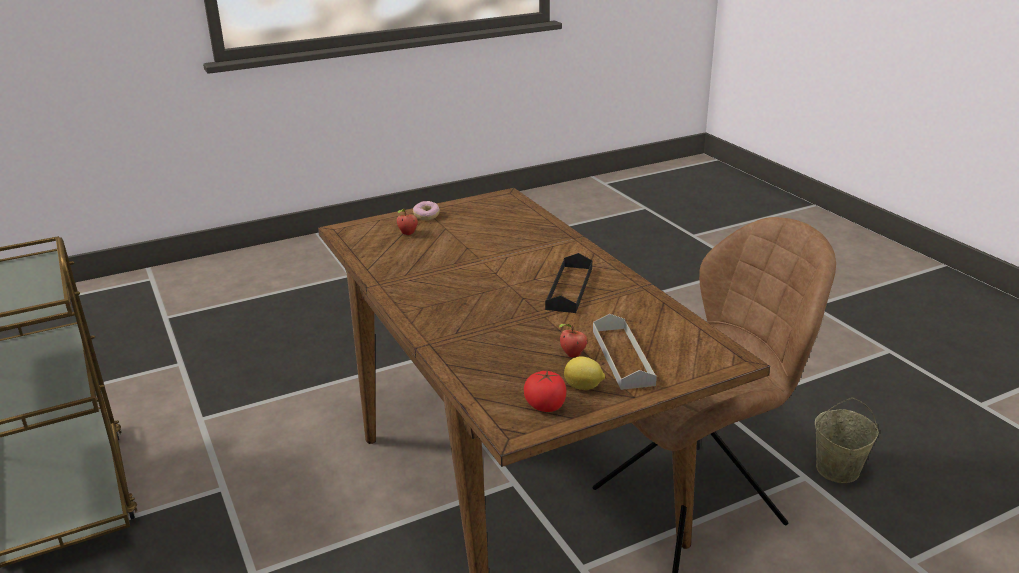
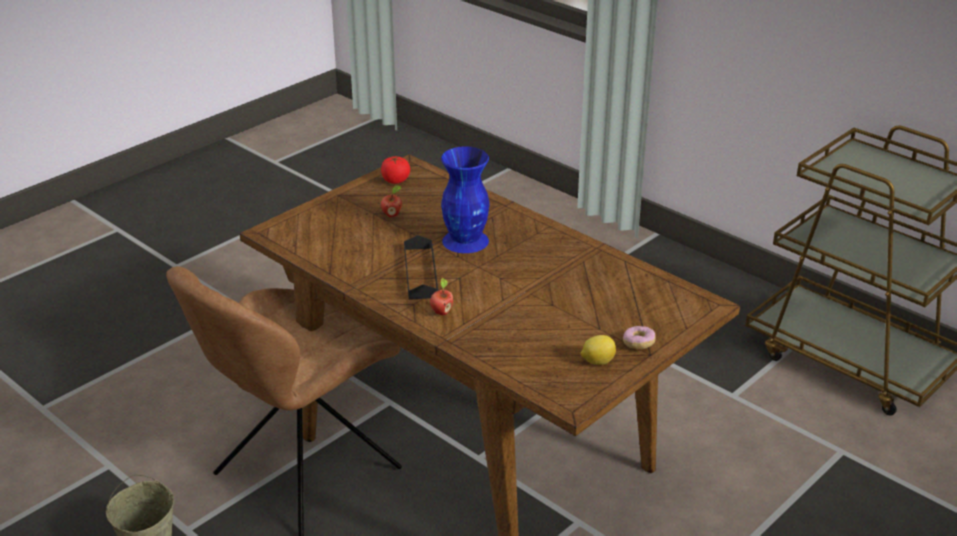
camera: 160 degrees right, 5 degrees up
(408, 234) = (632, 311): apple -> apple (441, 312)
(504, 310) = (466, 241): none -> blue vase
(584, 387) = (374, 195): lemon -> lemon (597, 361)
(622, 357) = (353, 219): grey tray -> none

